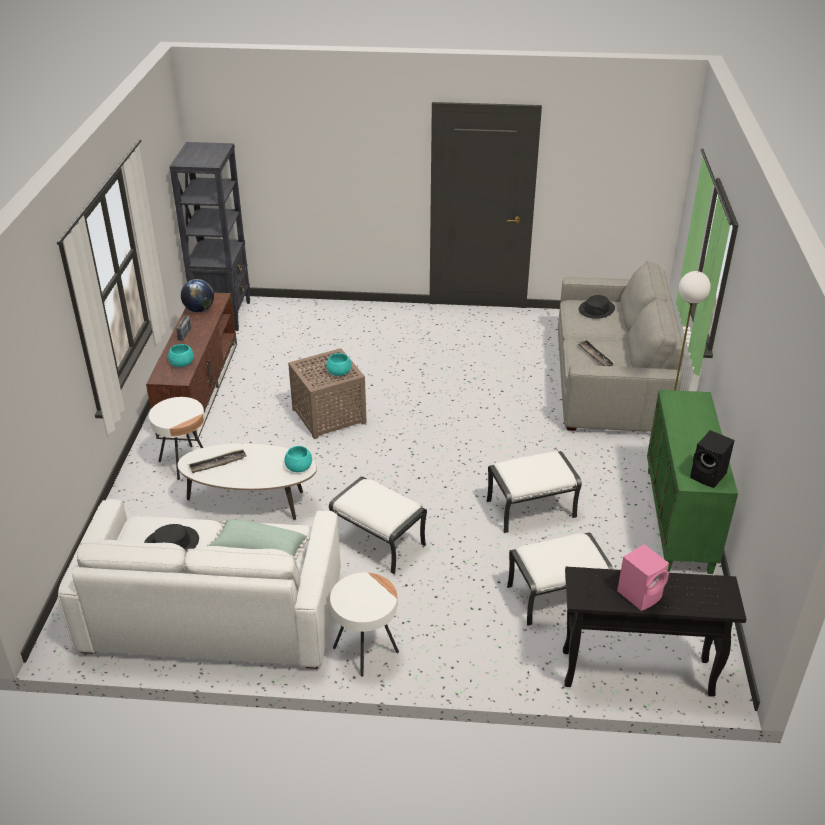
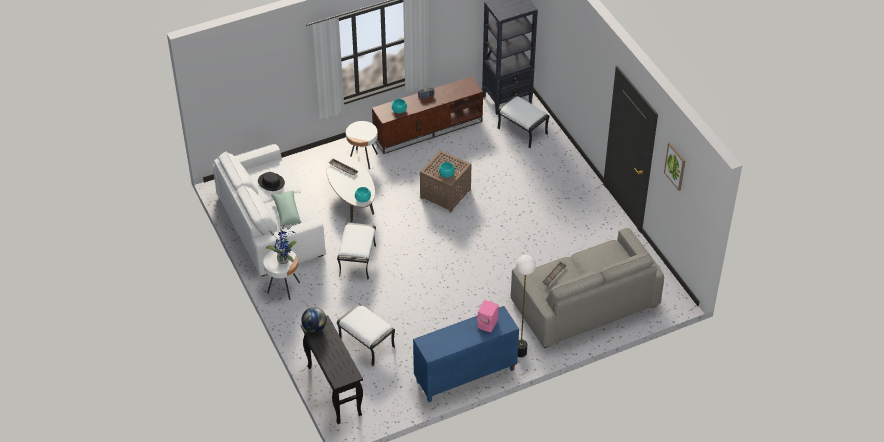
camera: 60 degrees right, 10 degrees up
(199, 309) = (454, 88): globe -> globe (314, 327)
(364, 590) = (284, 259): none -> potted plant
(531, 508) = (428, 310): white ottoman -> white ottoman (523, 131)
(595, 151) = (675, 166): none -> picture
(596, 309) = (612, 258): black hat -> none
(640, 594) = (326, 347): pink speaker -> pink speaker (488, 324)
(679, 520) = (465, 376): green cabinet -> blue cabinet
(709, 476) = (433, 348): black speaker -> none

